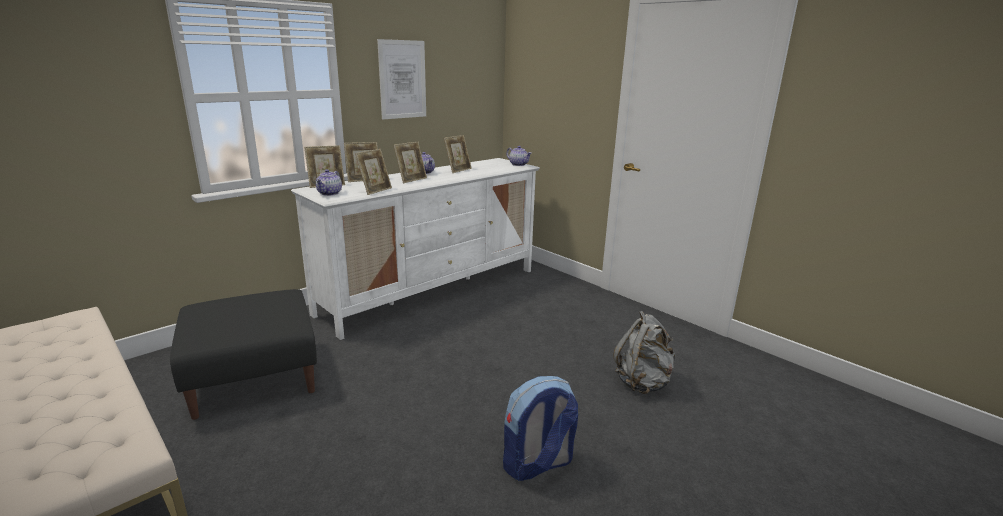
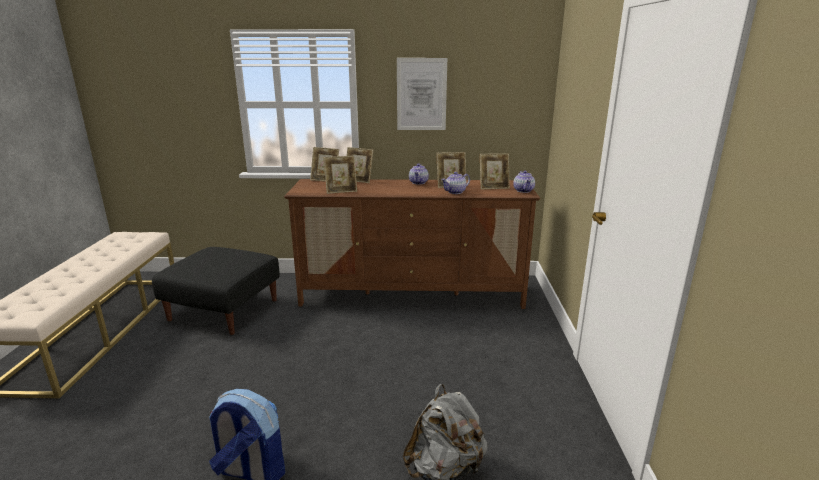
camera: 45 degrees right, 0 degrees up
(330, 193) = (309, 187): teapot -> teapot (455, 192)
(411, 180) = (390, 187): picture frame -> picture frame (493, 187)
(432, 291) = (411, 294): white dresser -> brown dresser

